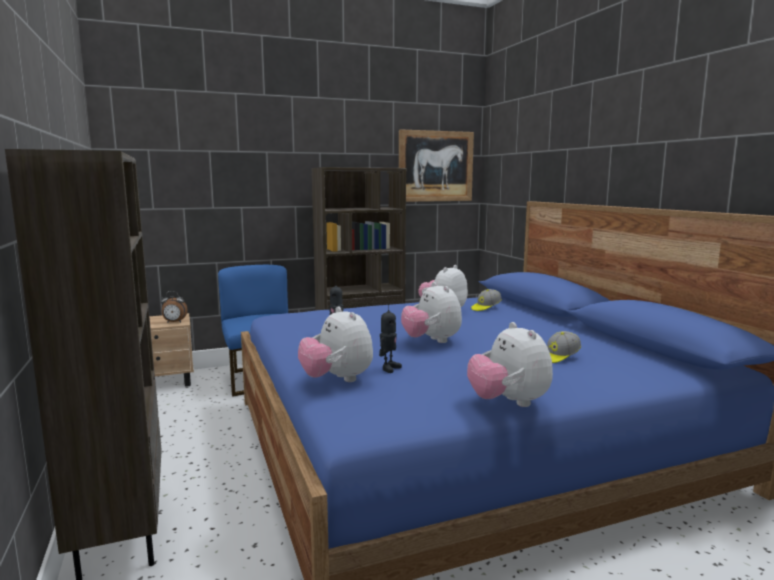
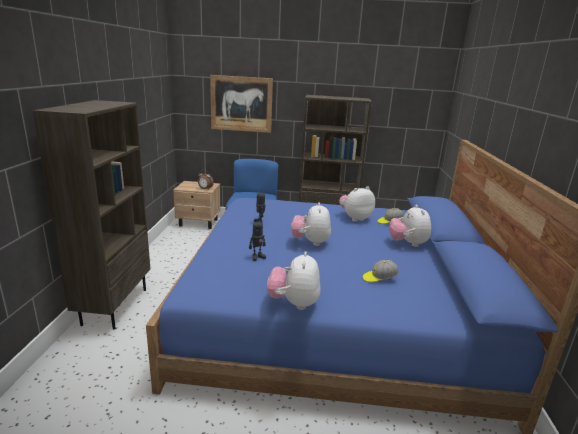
camera: 25 degrees right, 10 degrees up
(337, 380) = (218, 257): plush toy -> plush toy (407, 243)
(436, 166) = (408, 98): picture -> picture (241, 104)

